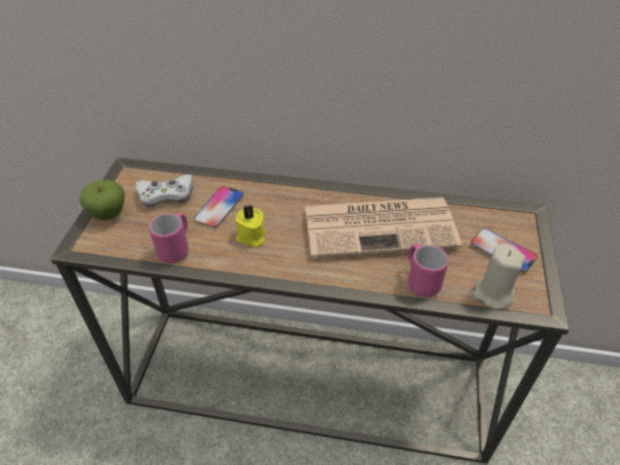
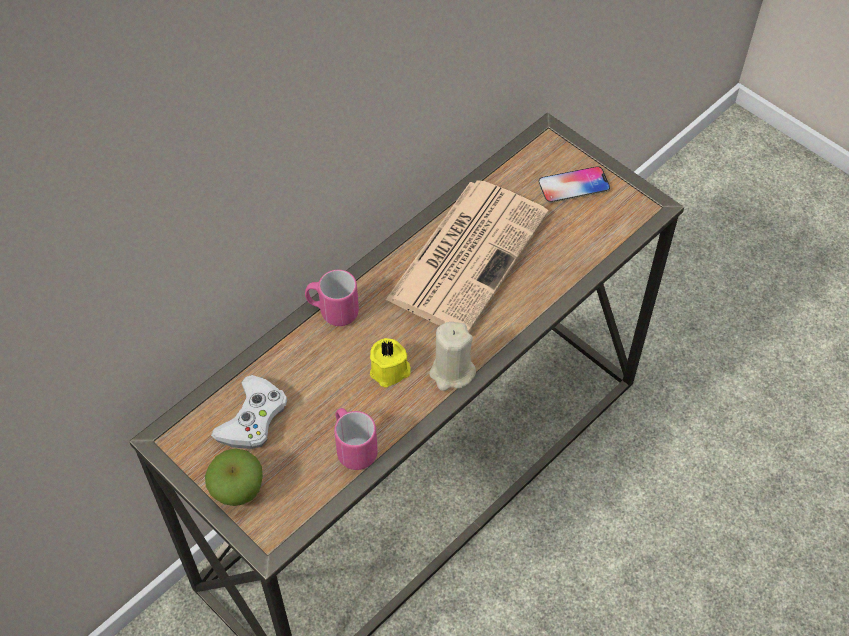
camera: 55 degrees left, 10 degrees up
(219, 207) = (318, 378): phone -> none
(420, 281) = (559, 269): pink mug -> pink mug (332, 311)
(493, 294) = (613, 229): beige candle -> beige candle (452, 372)

